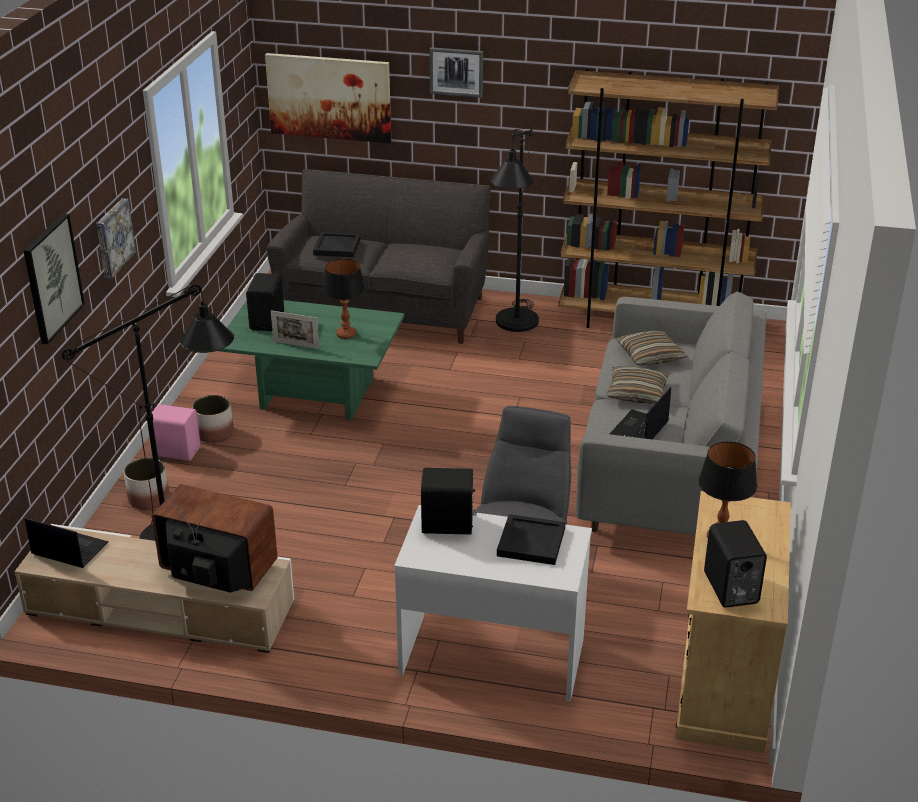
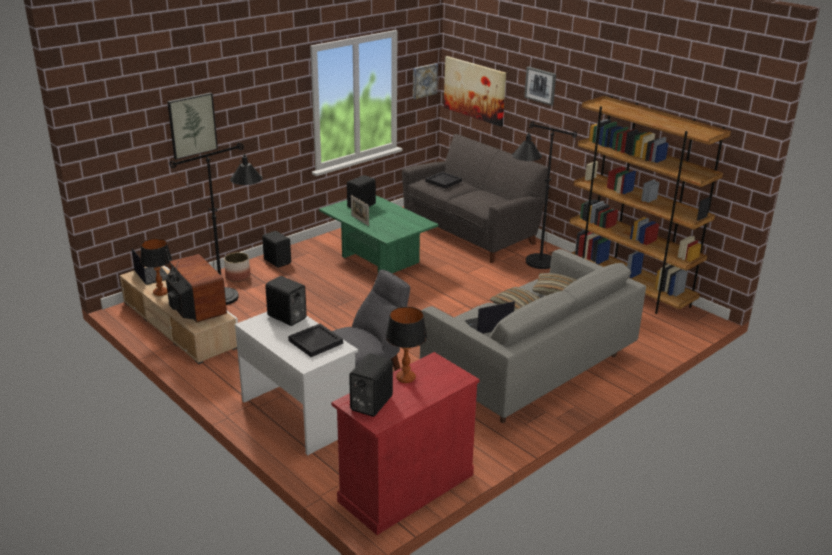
camera: 35 degrees right, 5 degrees down
(113, 237) = (259, 121): picture -> picture (424, 80)
(176, 451) = (278, 261): pink speaker -> black speaker
(214, 433) = (305, 260): planter -> none
(346, 334) = (392, 224): table lamp -> table lamp (160, 293)
(723, 680) = (406, 487): beige cabinet -> red cabinet

